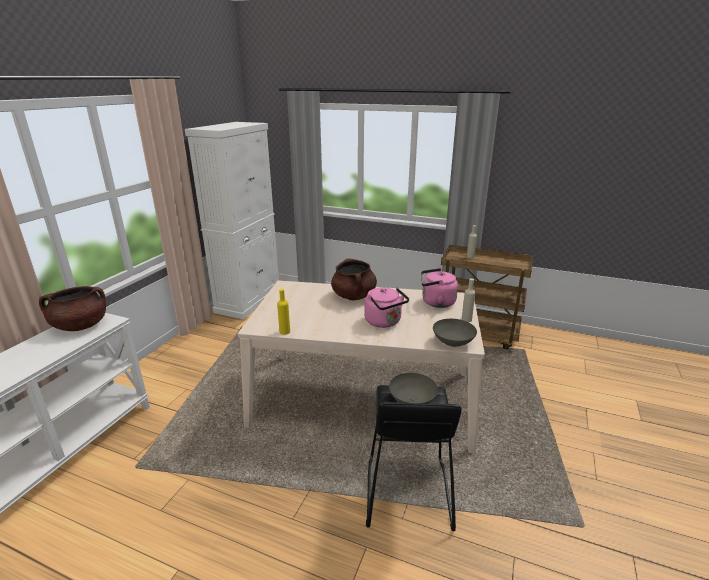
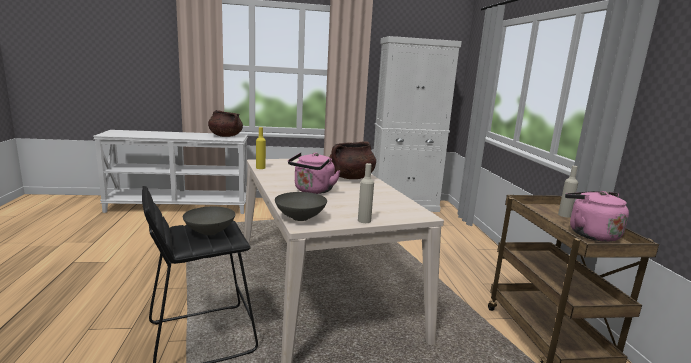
camera: 60 degrees right, 10 degrees down
(436, 302) = (386, 205): pink kettle -> pink kettle (590, 234)

